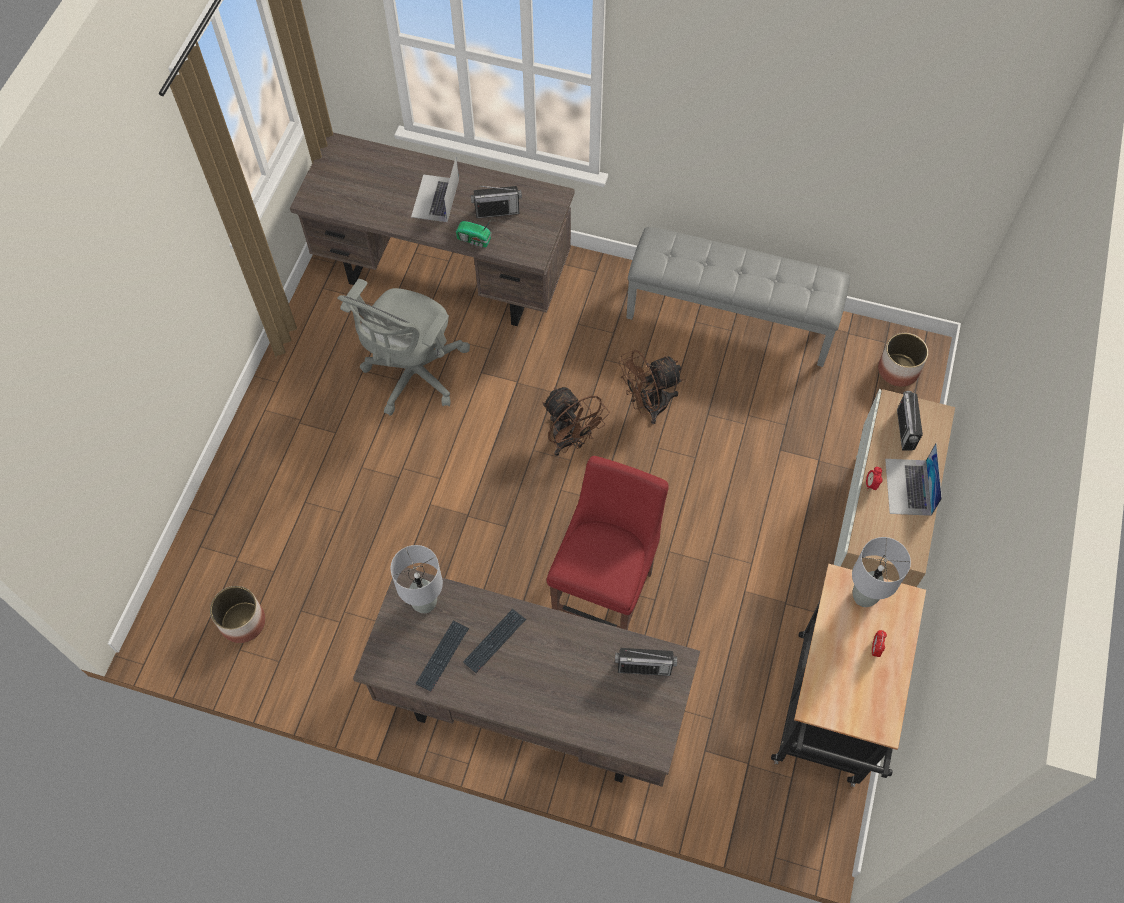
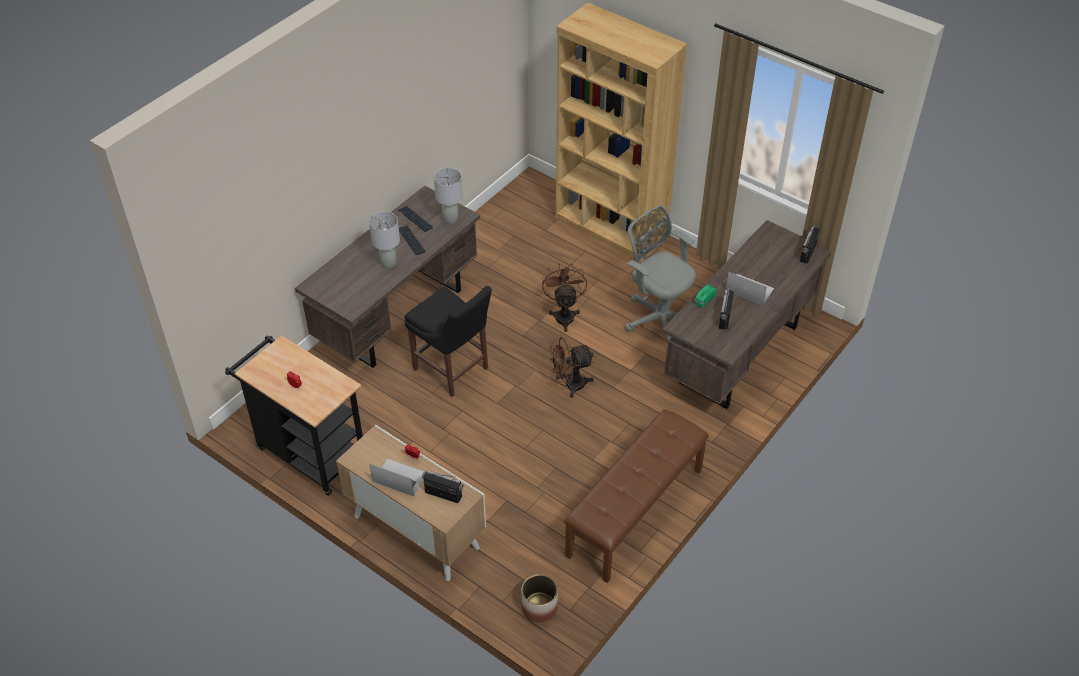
camera: 110 degrees right, 15 degrees down
(242, 622) = (520, 212): planter -> none
(243, 484) = (610, 227): none -> brown bookcase
(605, 590) = (453, 371): red chair -> black chair
(644, 668) = (357, 295): radio -> radio (807, 253)
(647, 405) = (579, 435): brown fan -> brown fan (564, 314)
(731, 317) = (635, 513): grey bench -> brown bench
(864, 597) = (329, 393): grey table lamp -> grey table lamp (388, 263)

